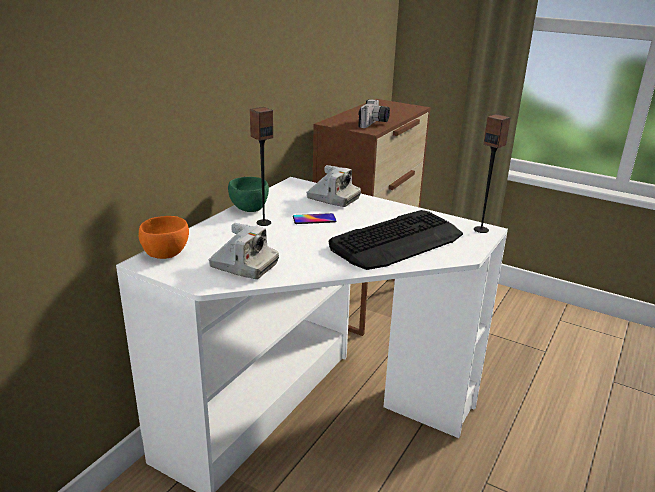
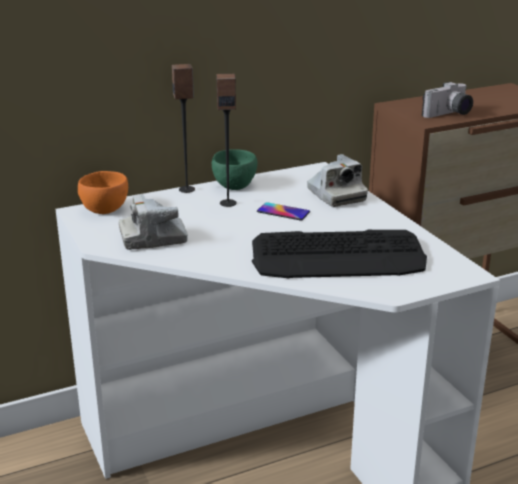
camera: 35 degrees right, 0 degrees up
(244, 266) = (153, 238): camera -> camera turned 105 degrees clockwise
(481, 229) = (460, 271): speaker -> speaker (187, 189)

